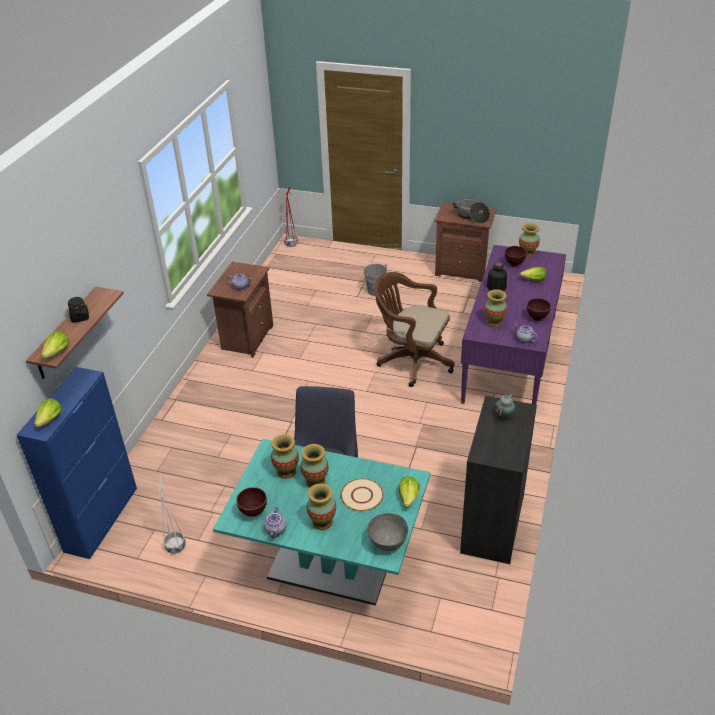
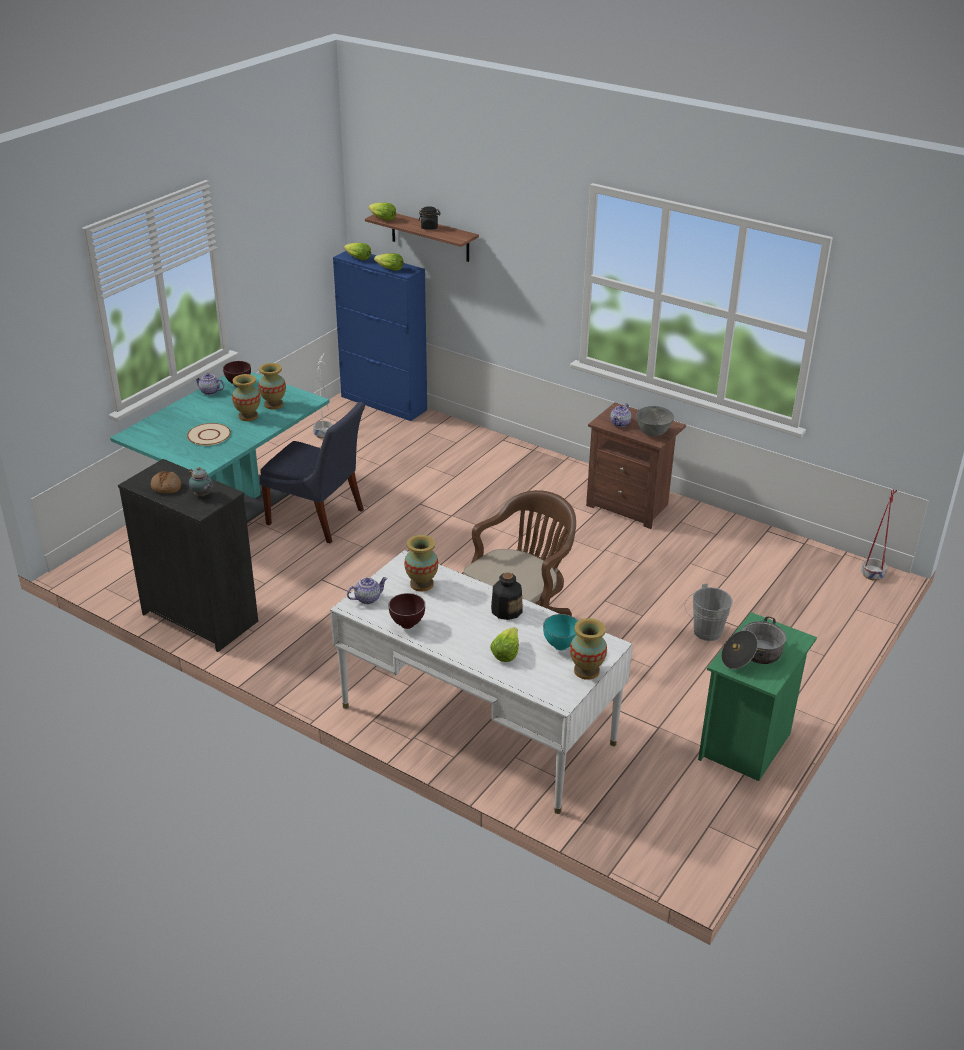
camera: 105 degrees right, 5 degrees down
(322, 522) = (197, 412): vase -> none
(388, 543) = (143, 438): grey bowl -> grey bowl (653, 433)
(409, 497) = (183, 458): lettuce -> lettuce (389, 269)
(463, 270) = (746, 745): brown nightstand -> green nightstand
(507, 440) = (166, 487): none -> bread
(510, 358) = (477, 725): purple desk -> white desk
(514, 265) = (559, 646): brown bowl -> turquoise bowl

